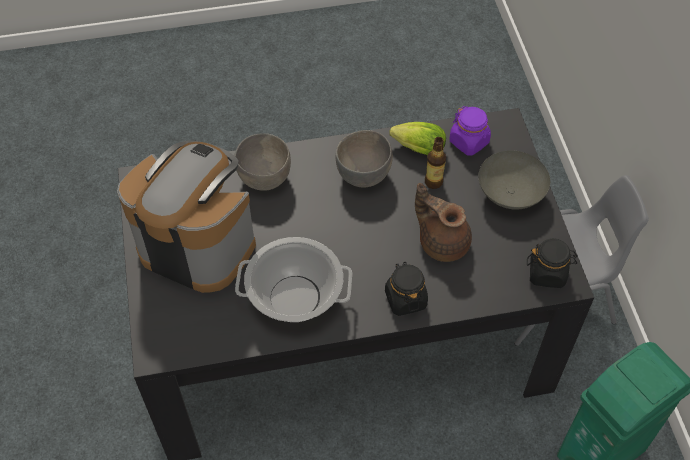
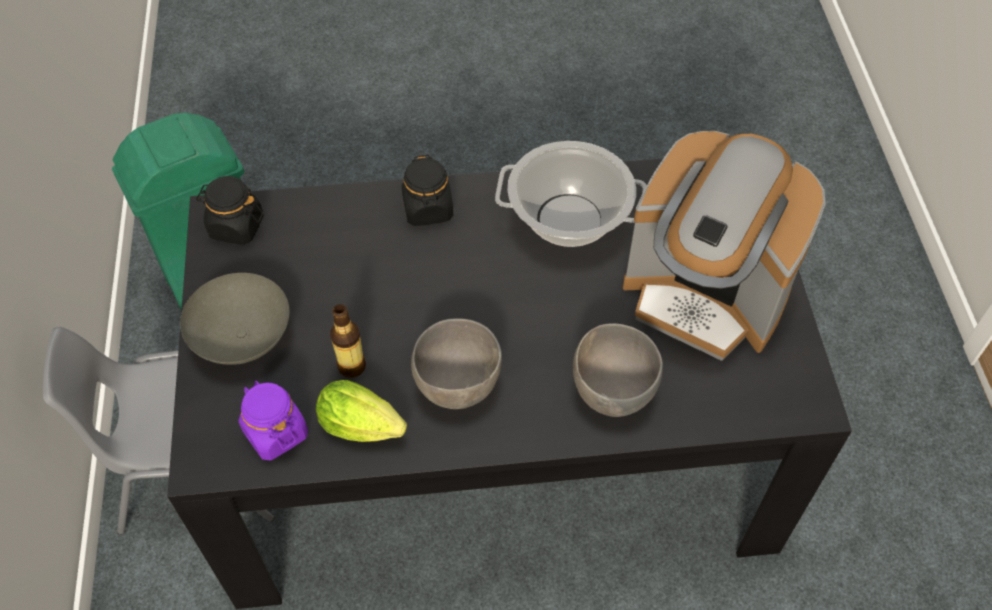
camera: 175 degrees left, 0 degrees up
(442, 242) = (362, 276): brown teapot -> none

